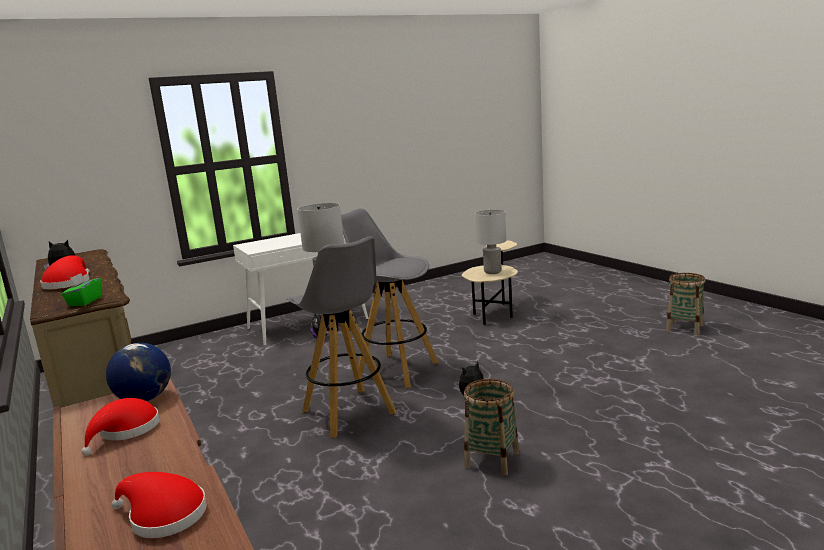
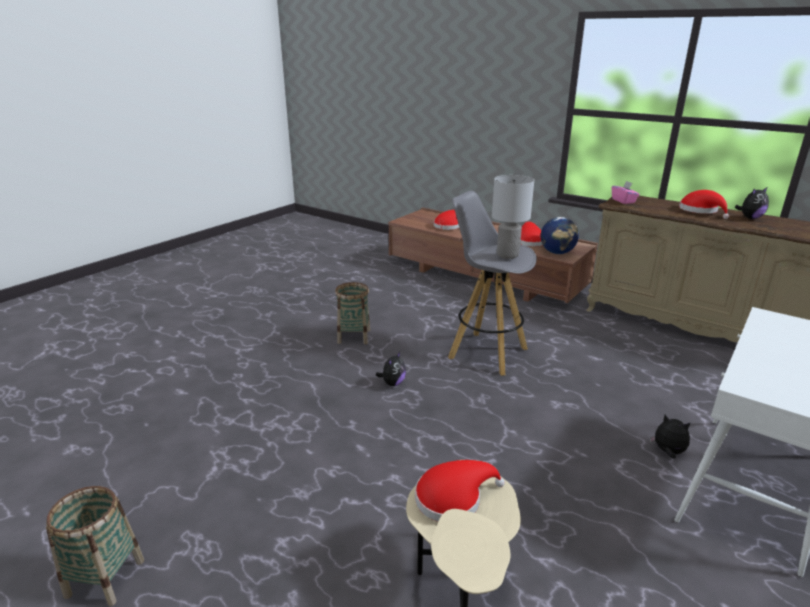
camera: 155 degrees right, 10 degrees up
(85, 301) = (623, 201): green tissue box -> pink tissue box
(396, 370) = (498, 406): grey stool -> none
(493, 273) = (453, 498): grey table lamp -> red hat

